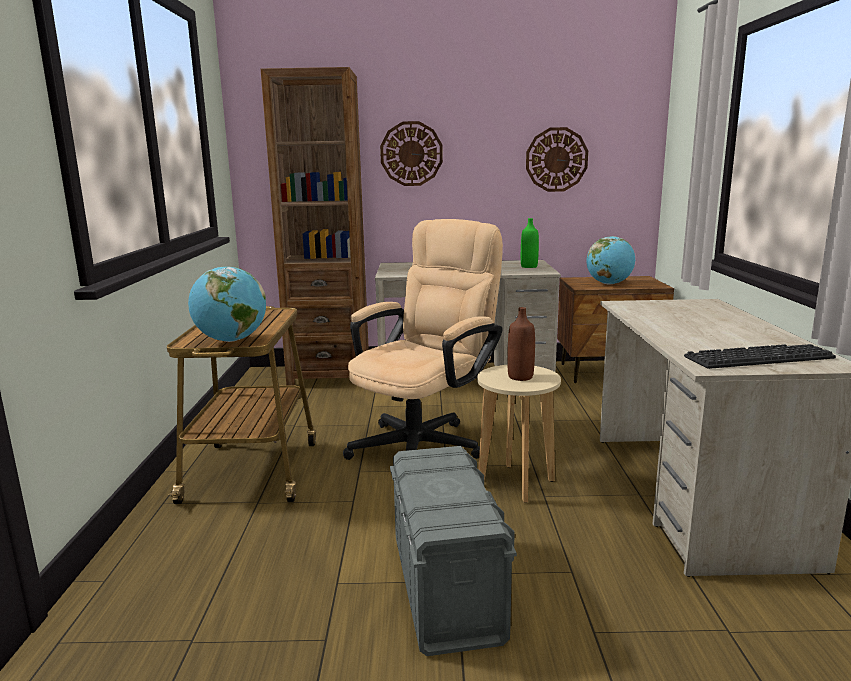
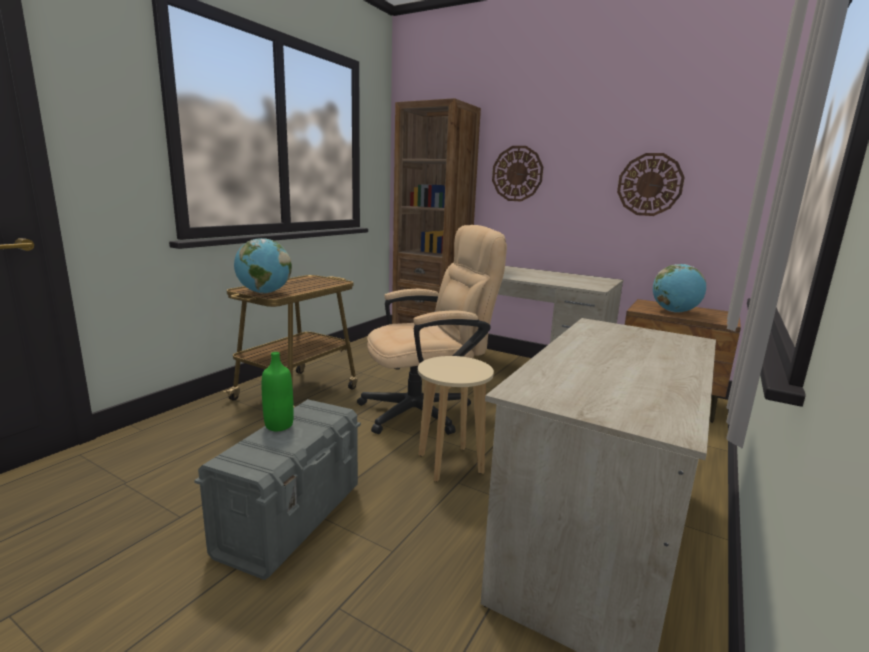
camera: 30 degrees right, 0 degrees up
(520, 377) = (456, 369): brown bottle -> none
(529, 266) = (593, 282): green bottle -> green bottle (279, 425)
(758, 358) = (597, 399): keyboard -> none

